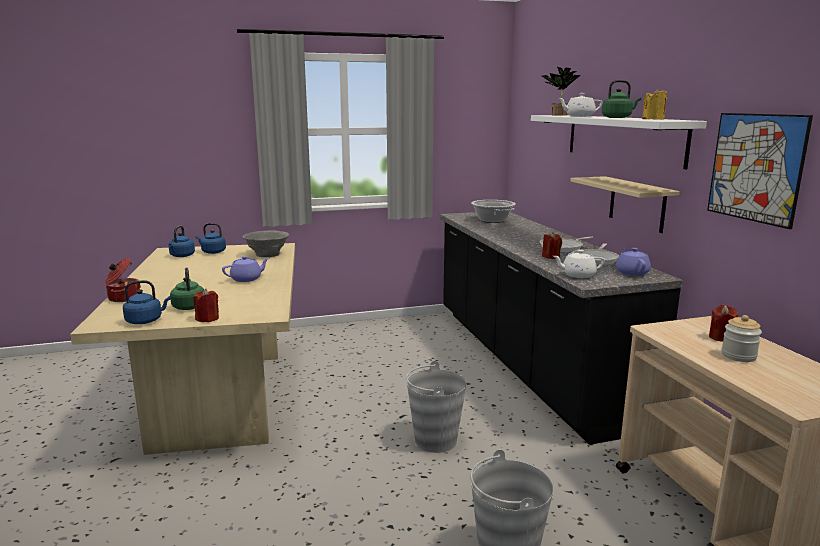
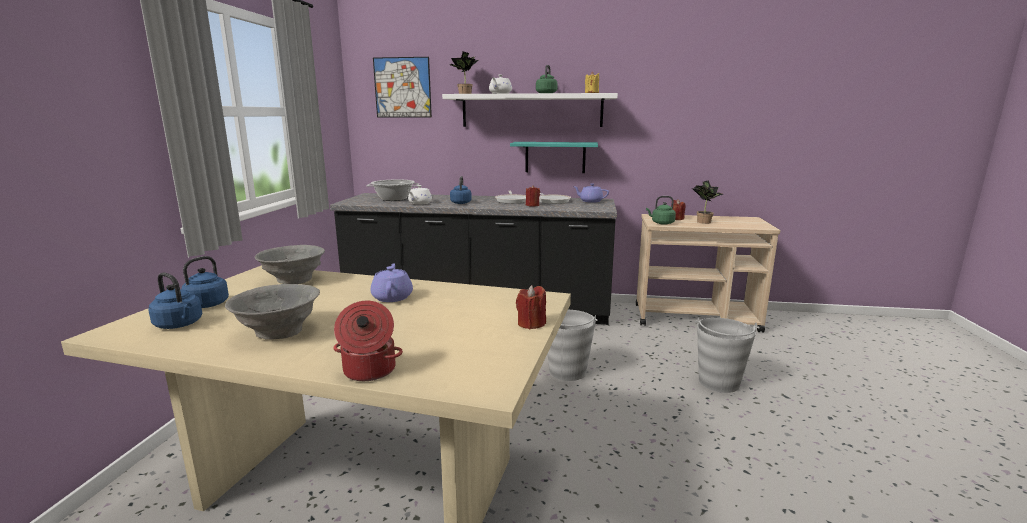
camera: 65 degrees left, 0 degrees up
(146, 321) = (504, 356): blue kettle -> blue kettle (461, 202)
(175, 272) = (279, 332): none -> grey bowl
(189, 306) = (470, 331): green kettle -> green kettle (661, 223)
(577, 275) = (584, 208): white teapot -> white teapot (419, 203)
(637, 204) = (555, 157): beige shelf -> turquoise shelf
(738, 356) = (703, 221): jar -> potted plant
(755, 167) = (657, 120): picture -> picture (402, 87)

